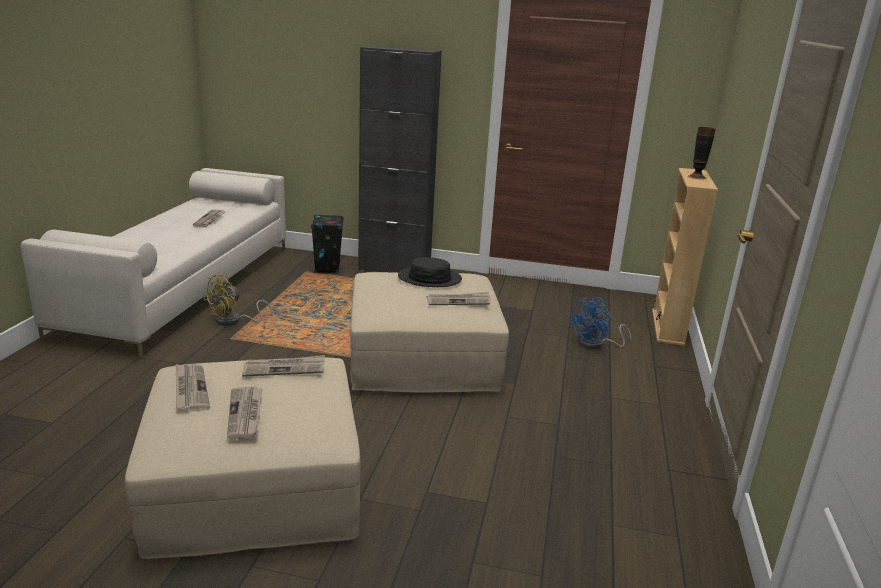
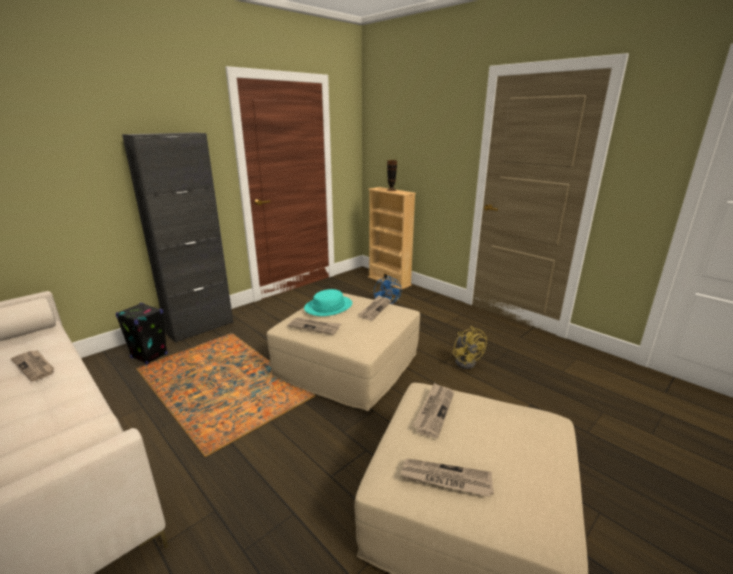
camera: 55 degrees left, 0 degrees up
(233, 321) = (171, 443): yellow fan -> yellow fan (466, 361)
(245, 414) = (509, 453): newspaper -> newspaper (315, 327)
(429, 278) = (328, 307): black hat -> turquoise hat

